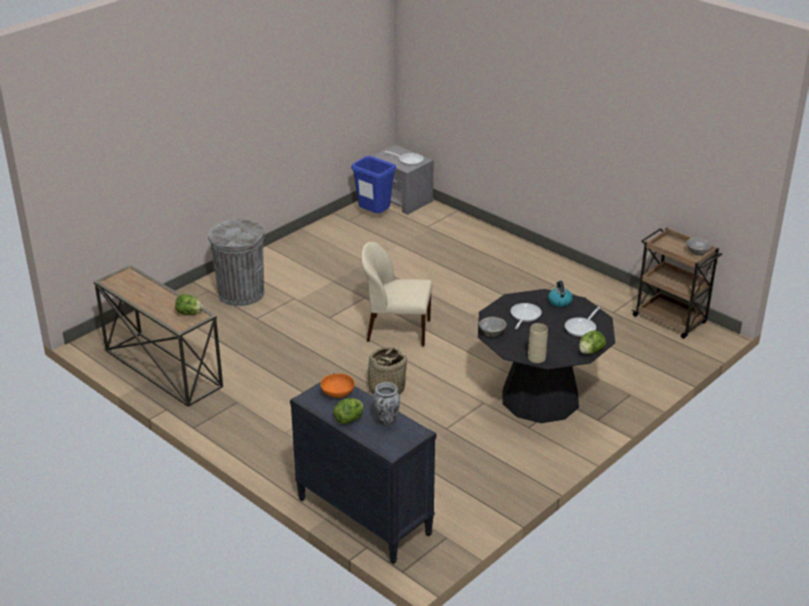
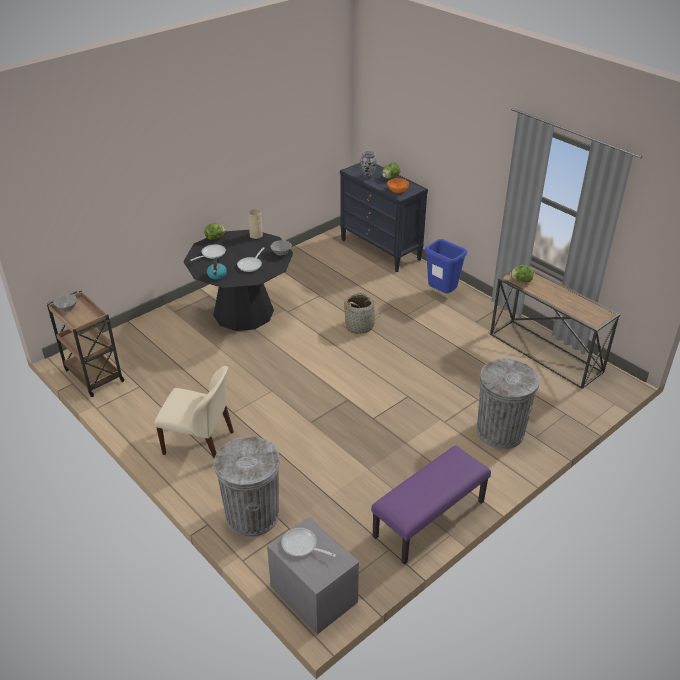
camera: 175 degrees left, 5 degrees up
(316, 236) = (429, 520): none -> purple bench
(374, 215) = (355, 557): blue trash can -> blue trash can (442, 294)
(397, 331) = (345, 378): beige chair -> beige chair (200, 443)
(458, 232) = (252, 515): none -> grey trash can

